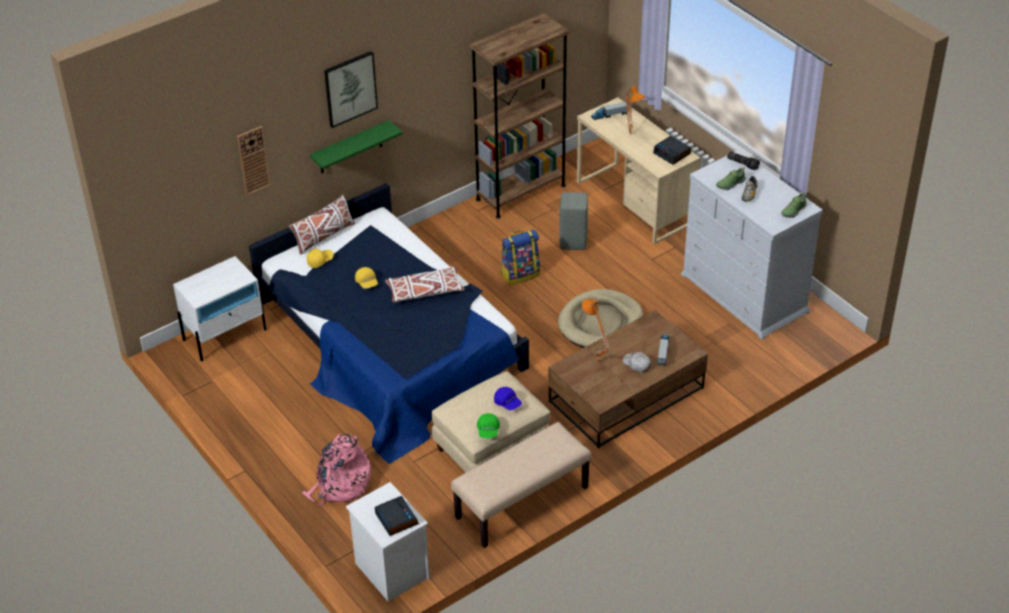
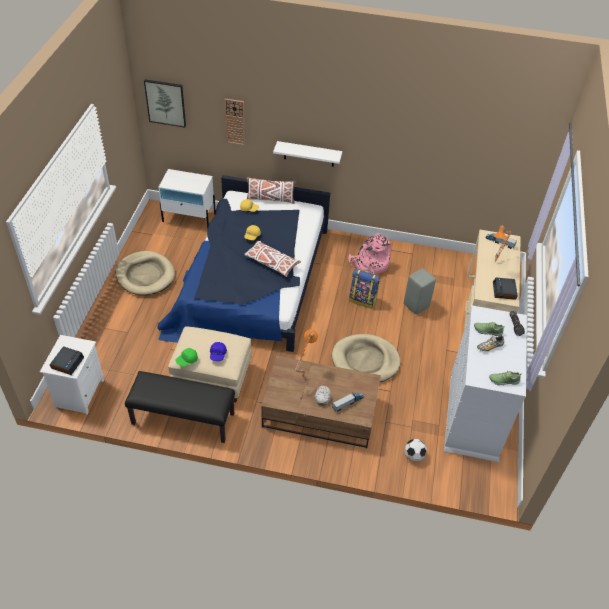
camera: 45 degrees right, 5 degrees up
(274, 422) = (145, 275): none -> beige dog bed
(340, 484) = (125, 330): pink backpack -> pink backpack (369, 264)
(350, 88) = (315, 112): picture -> picture (165, 103)
(350, 148) = (309, 154): green shelf -> white shelf
(521, 192) = (427, 258): brown bookcase -> none
(522, 503) = (182, 419): beige bench -> black bench
(745, 361) = (414, 455): none -> football

